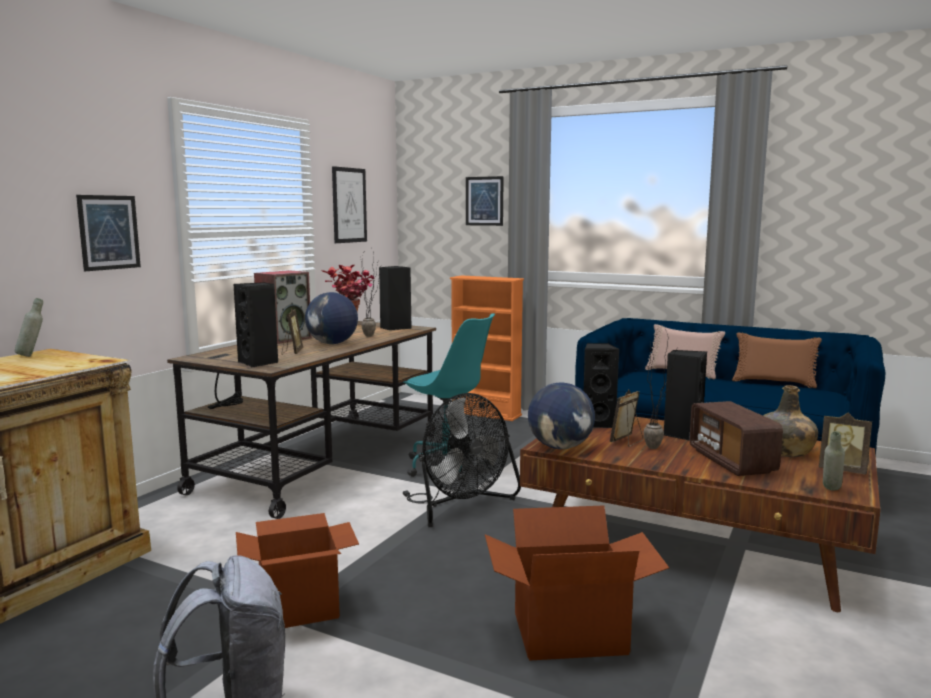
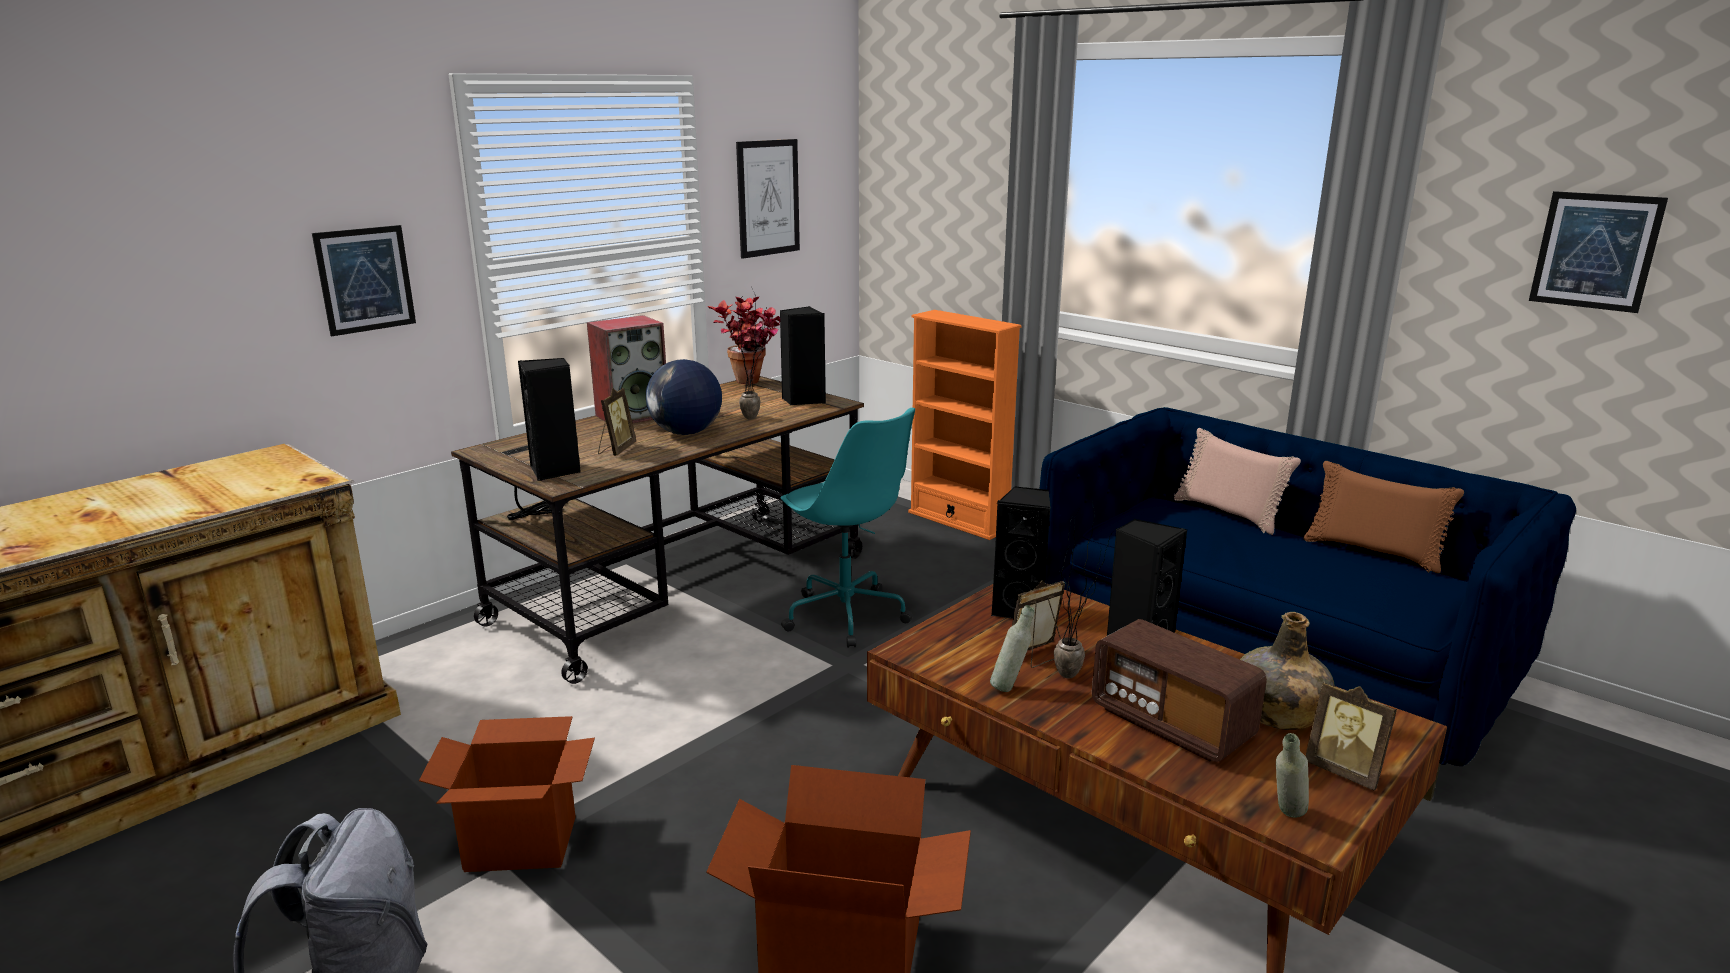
camera: 15 degrees right, 10 degrees up
(32, 356) = (249, 460): grey bottle -> grey bottle (1010, 687)
(456, 506) = (817, 695): black fan -> none
(484, 201) = (978, 192): picture -> picture (1595, 251)
(560, 447) = (927, 656): globe -> none
(731, 461) = (1171, 724): radio -> radio turned 45 degrees counterclockwise

